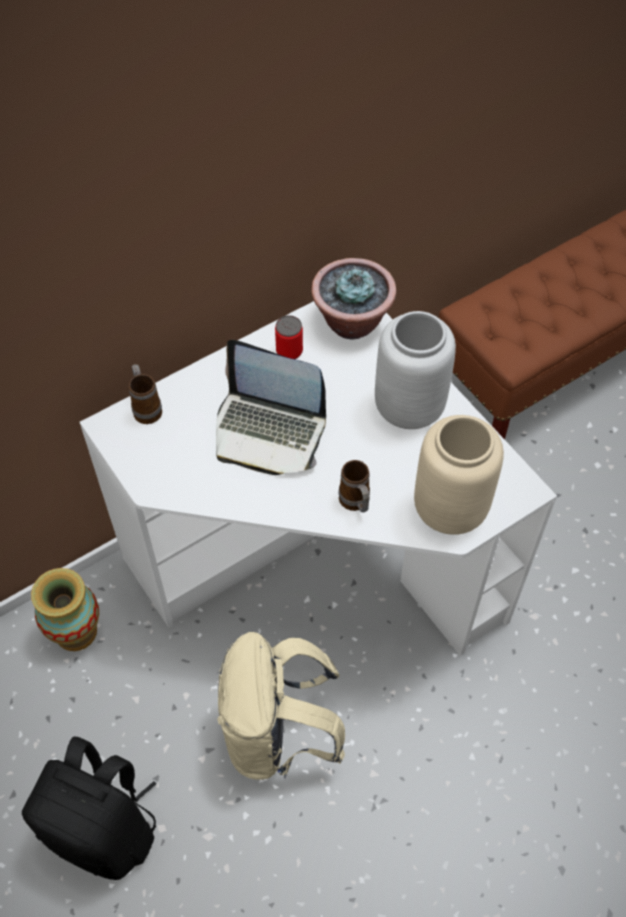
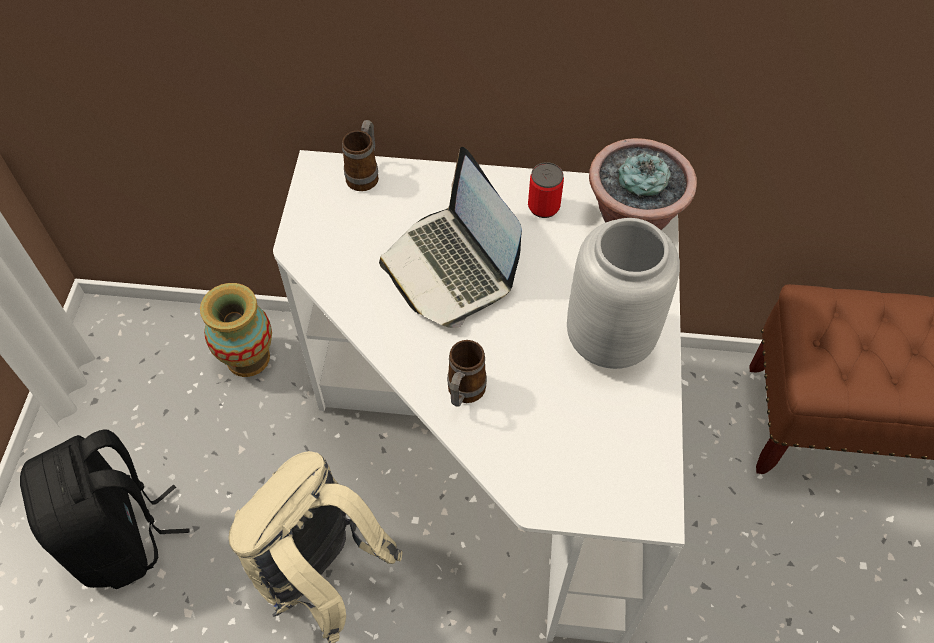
camera: 40 degrees right, 0 degrees up
(451, 509) = (553, 471): beige vase -> none

